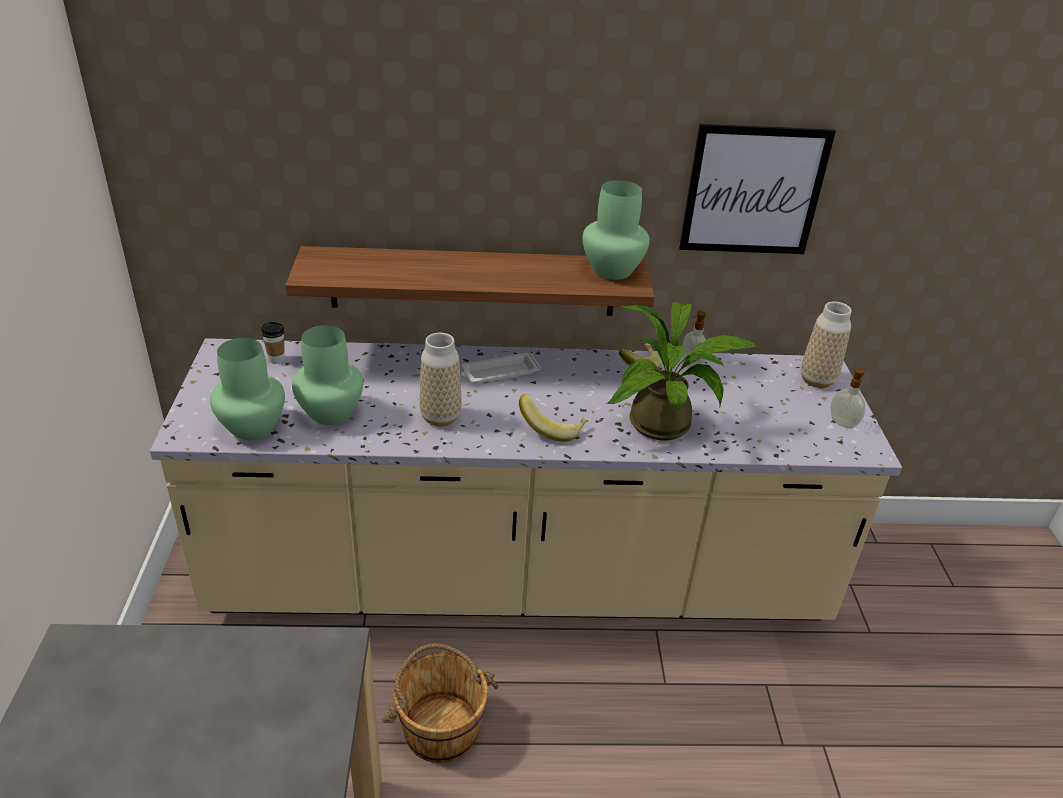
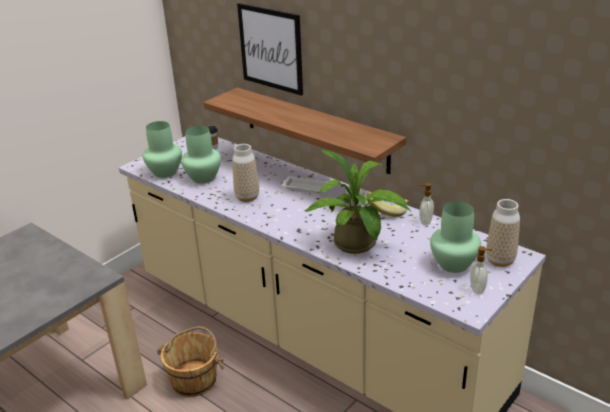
camera: 45 degrees right, 5 degrees down
(553, 429) = (293, 223): banana -> none
(612, 271) = (373, 138): green vase -> green vase (453, 265)
(753, 191) = (471, 103): picture -> picture (270, 48)

